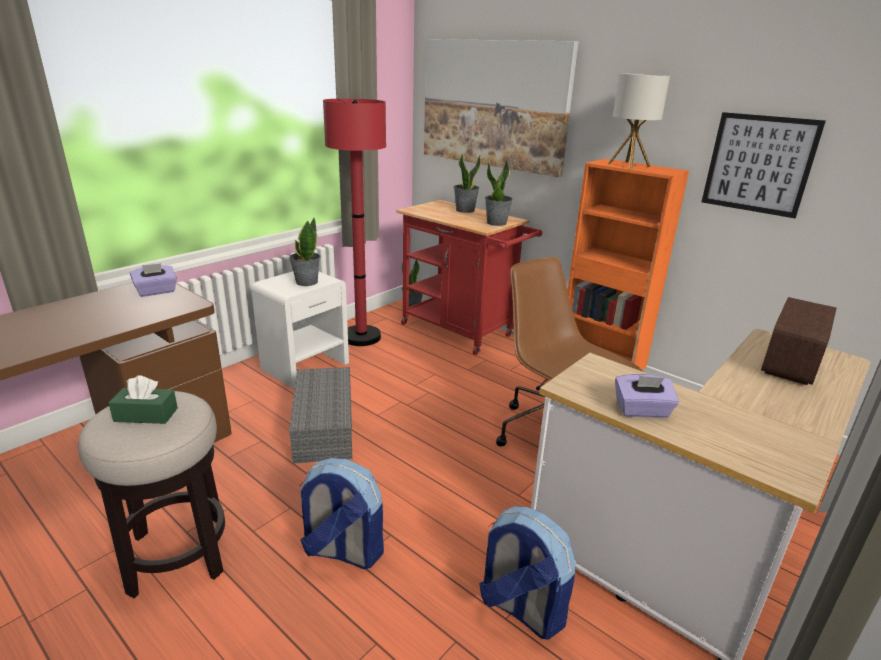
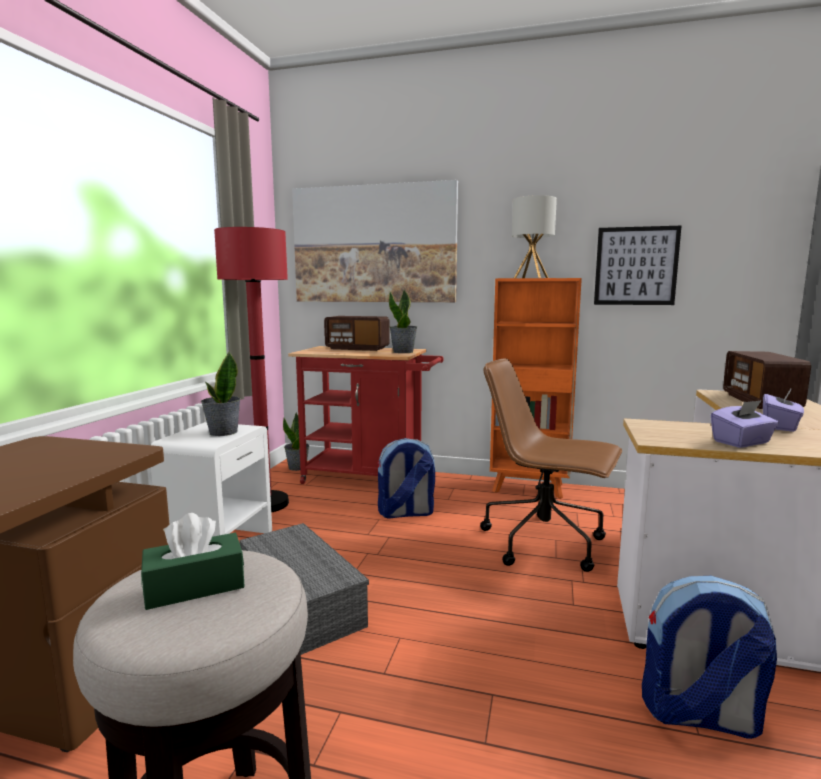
camera: 25 degrees left, 15 degrees down
(156, 291) = (53, 449): purple tissue box -> purple tissue box (779, 426)
(342, 551) = (457, 739): backpack -> backpack (405, 513)
(465, 210) = (357, 348): potted plant -> radio

